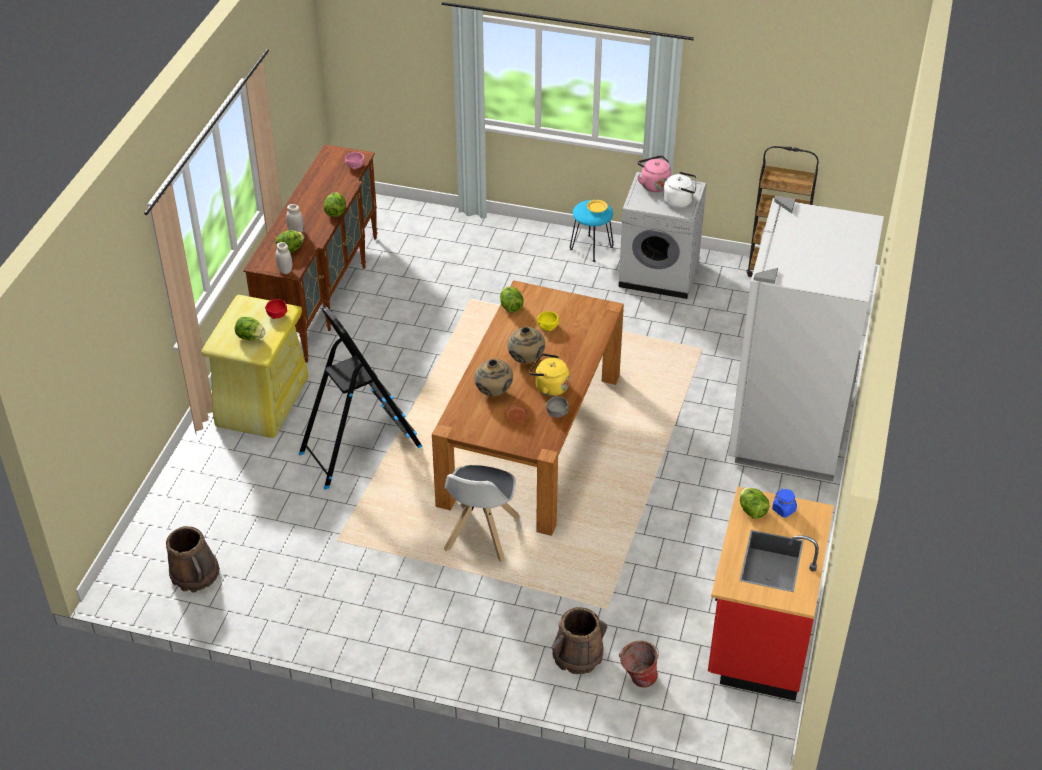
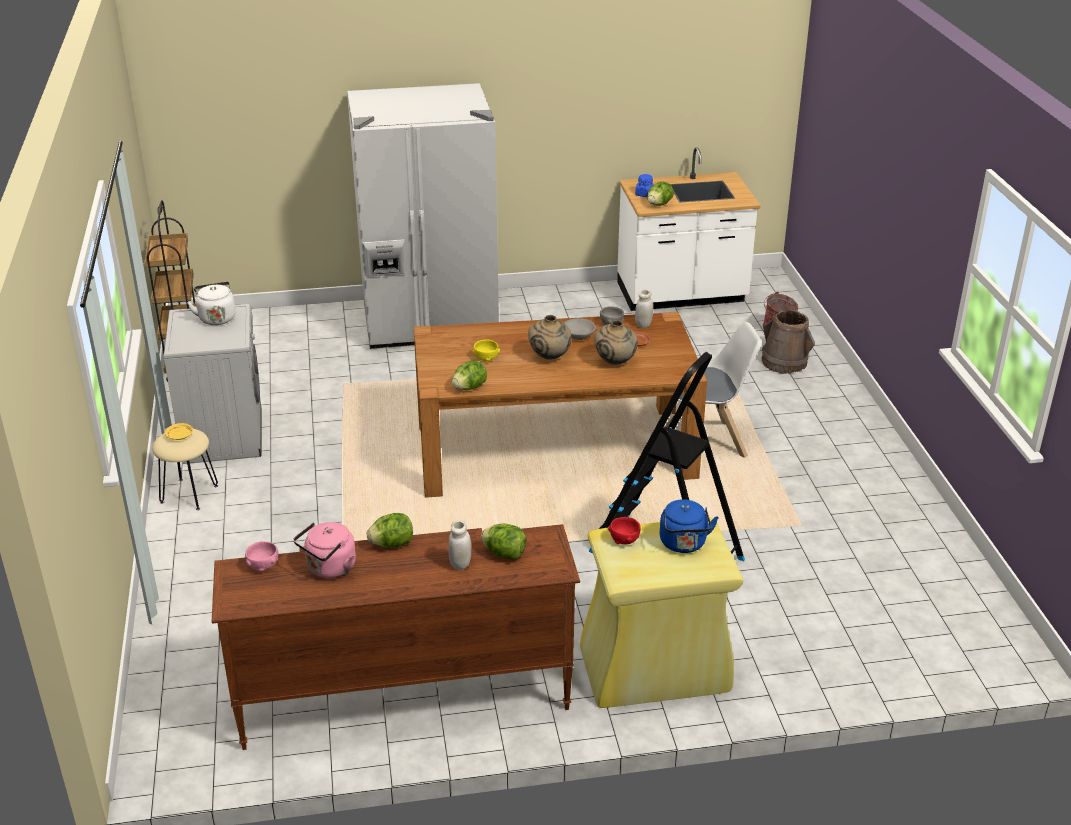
camera: 115 degrees left, 10 degrees down
(194, 573) = (943, 606): brown bucket -> none
(250, 337) = (684, 544): lettuce -> blue kettle
(285, 270) = (552, 542): white jar -> white jar (643, 325)
(549, 387) = (578, 336): yellow kettle -> grey bowl
(591, 248) = (189, 494): turquoise stool -> beige stool
(653, 185) = (189, 338): pink kettle -> pink kettle (329, 569)
(759, 635) = (681, 295): red counter -> white counter

